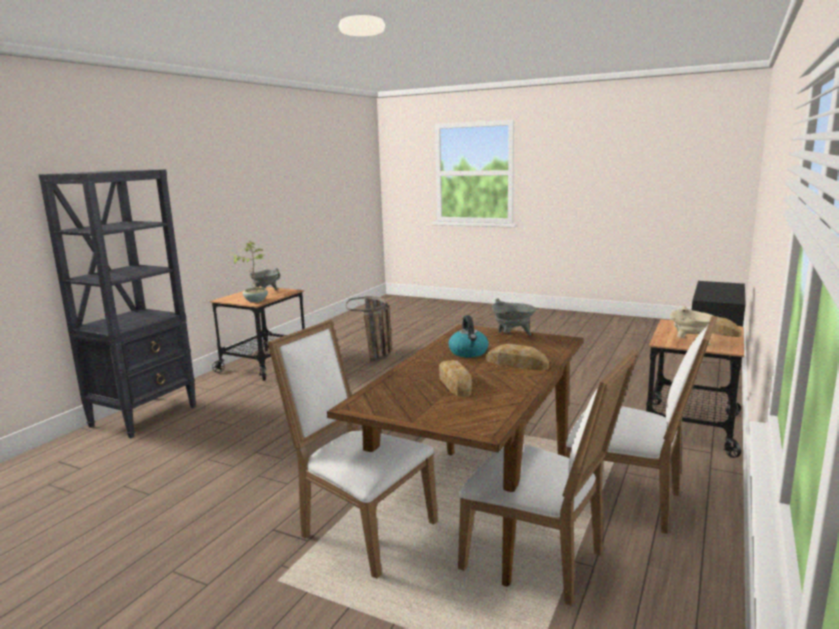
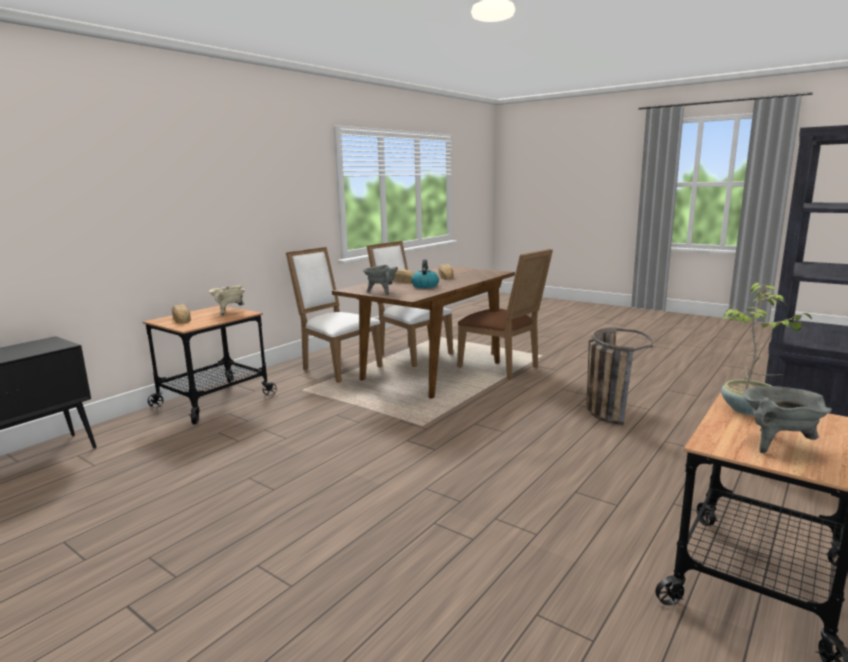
camera: 170 degrees left, 0 degrees up
(361, 529) = (502, 367): white chair -> brown chair
(376, 357) = (500, 577): basket -> basket (606, 409)

